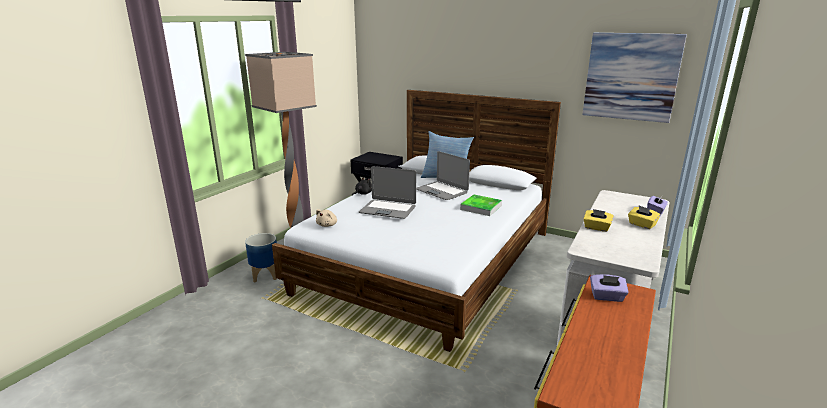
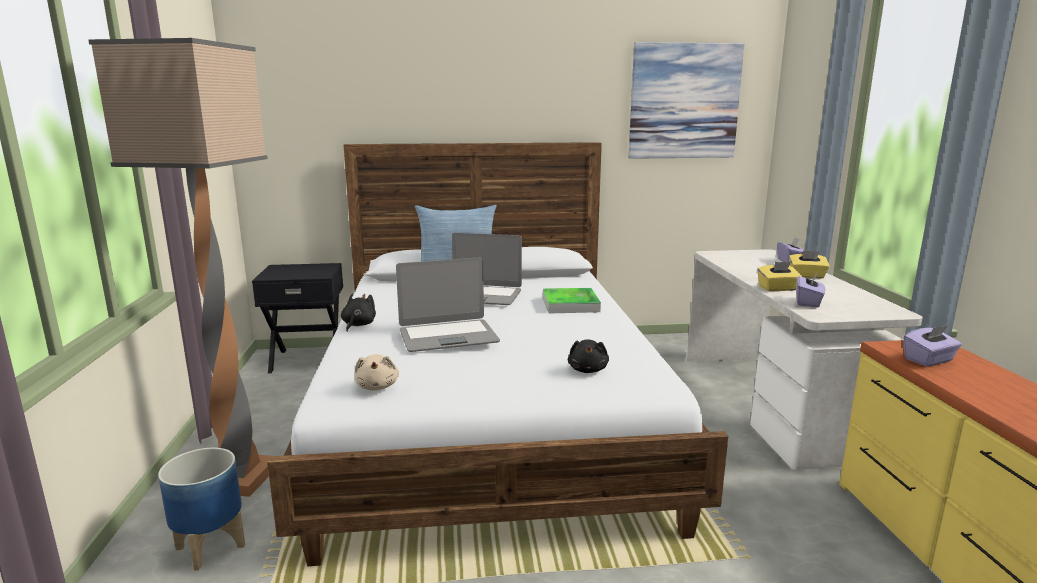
camera: 35 degrees left, 5 degrees down
(426, 244) = (588, 370): none -> black plush toy
(595, 241) = (808, 302): none -> purple tissue box

